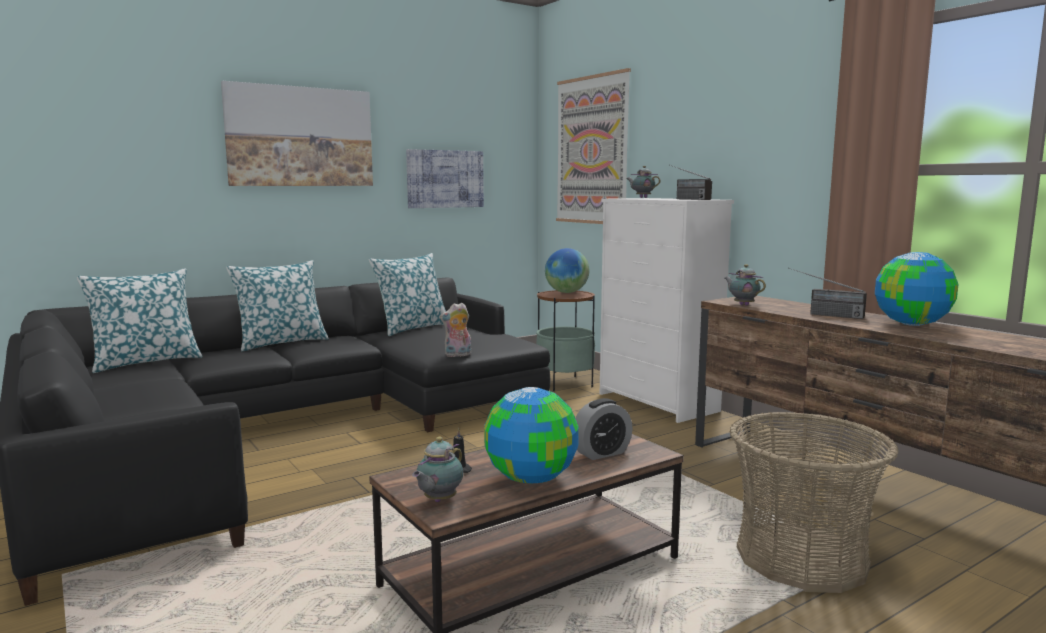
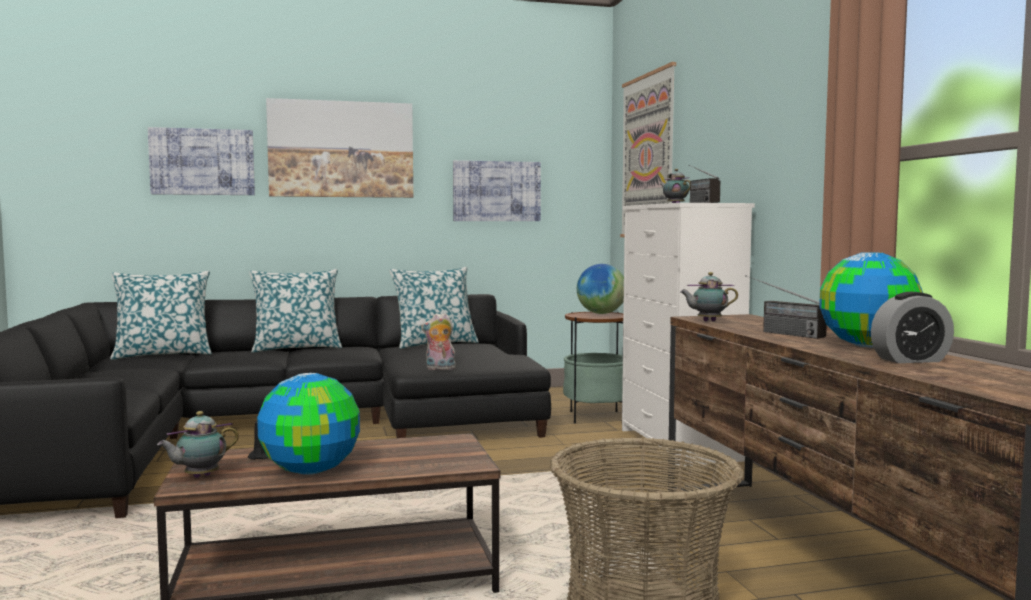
camera: 20 degrees right, 5 degrees down
(153, 148) = (202, 162): none -> picture
(601, 453) = (418, 459): alarm clock -> alarm clock (910, 360)
(742, 305) = (707, 321): teapot -> teapot turned 75 degrees counterclockwise

